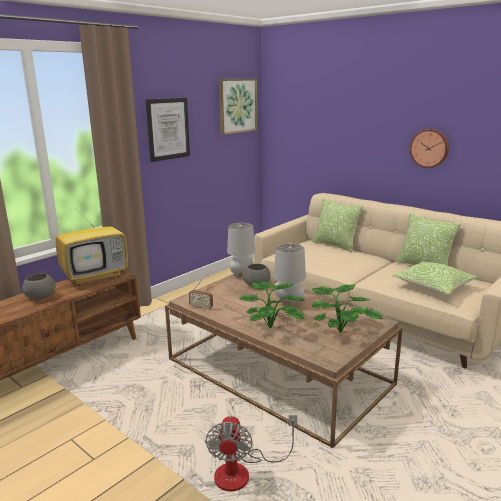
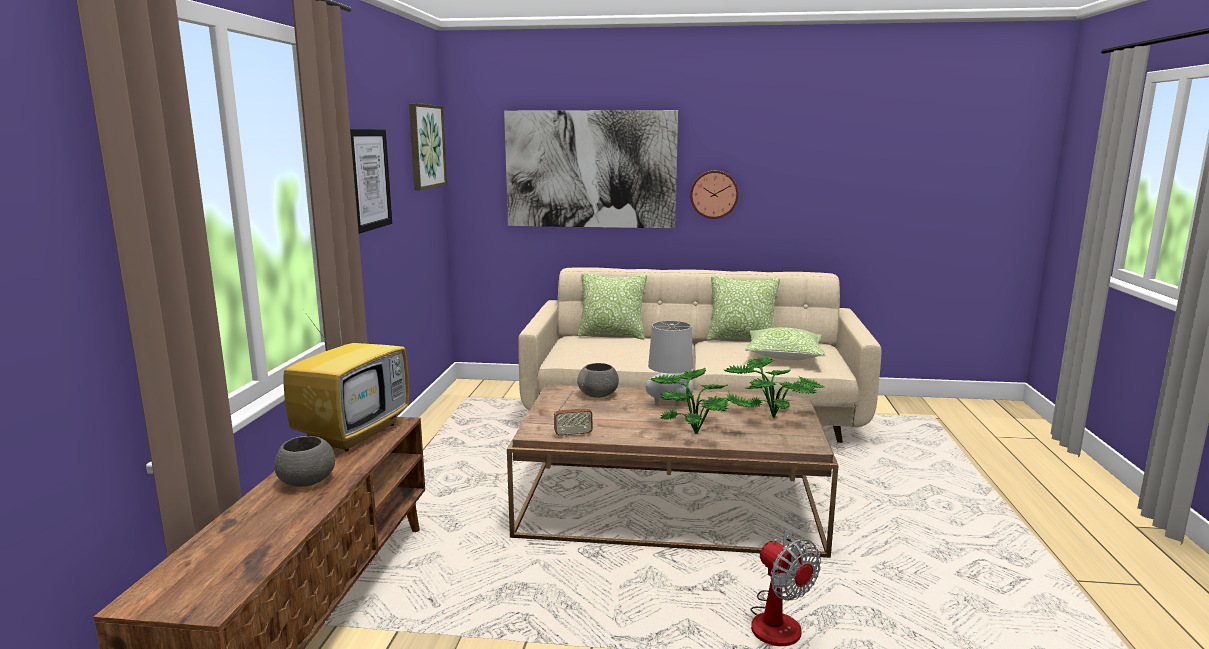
camera: 35 degrees left, 5 degrees down
(241, 274) = (555, 387): grey table lamp -> none
(344, 124) = (590, 169): none -> picture

